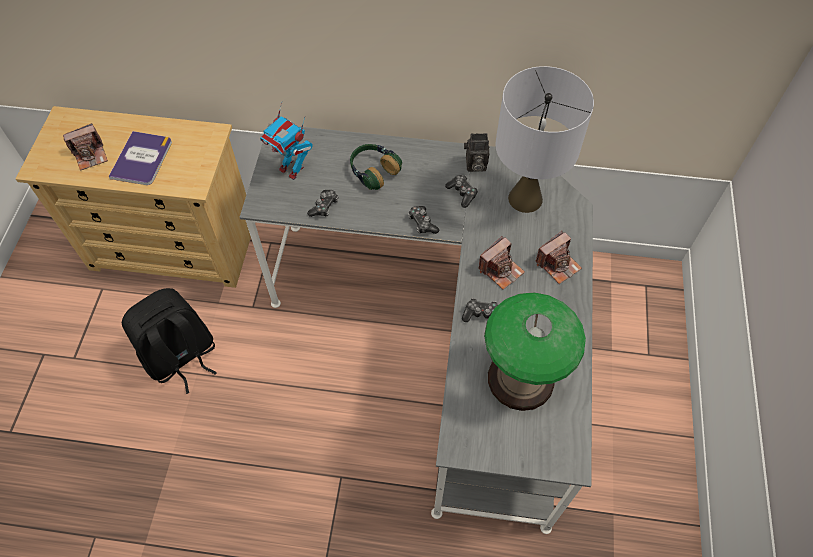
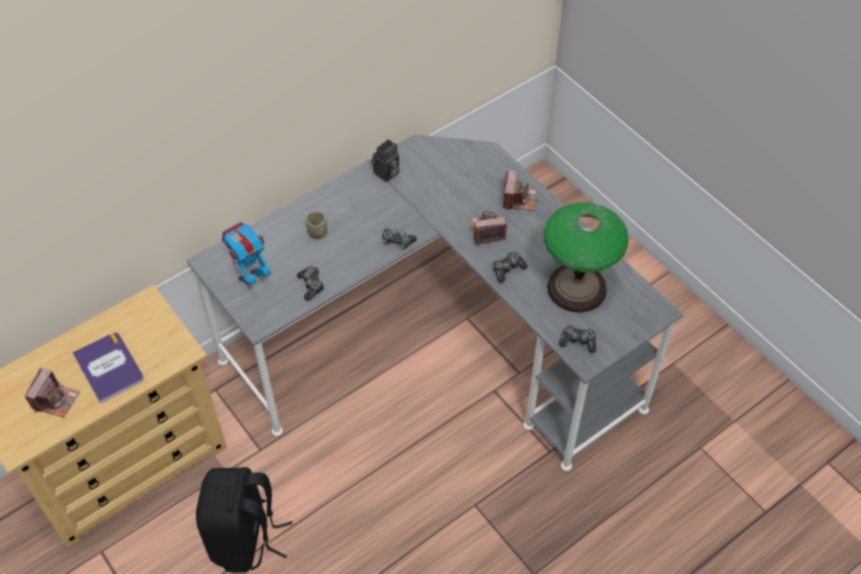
camera: 45 degrees left, 5 degrees down
(292, 169) = (251, 279): toy robot -> toy robot turned 150 degrees clockwise
(373, 171) = (317, 233): headphones -> cup
(462, 193) = (401, 200): game controller -> game controller (578, 341)
(500, 270) = (486, 231): camera -> camera turned 105 degrees counterclockwise
(525, 198) = (447, 171): grey table lamp -> none

